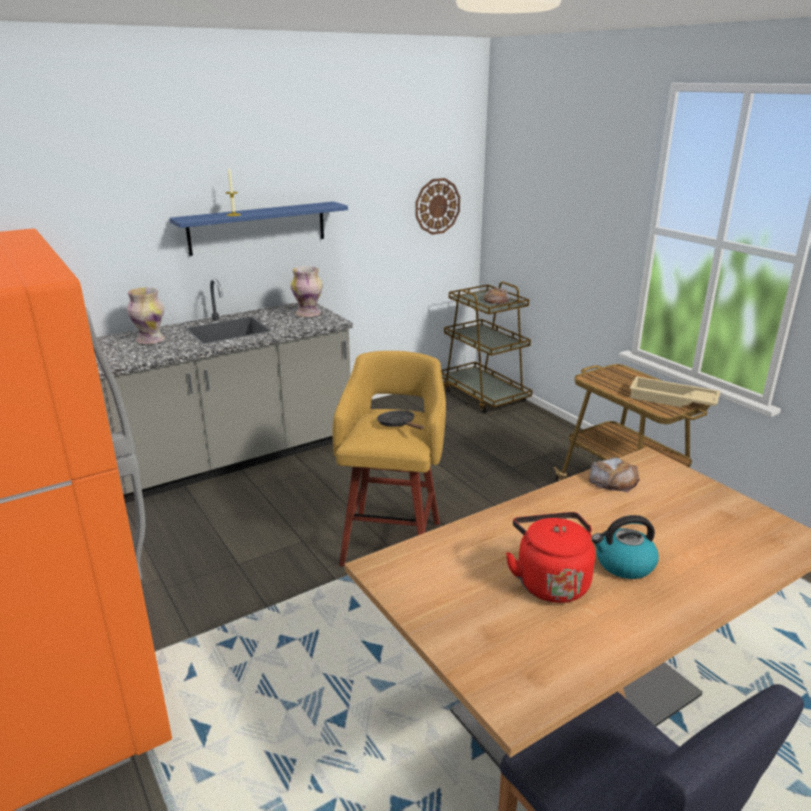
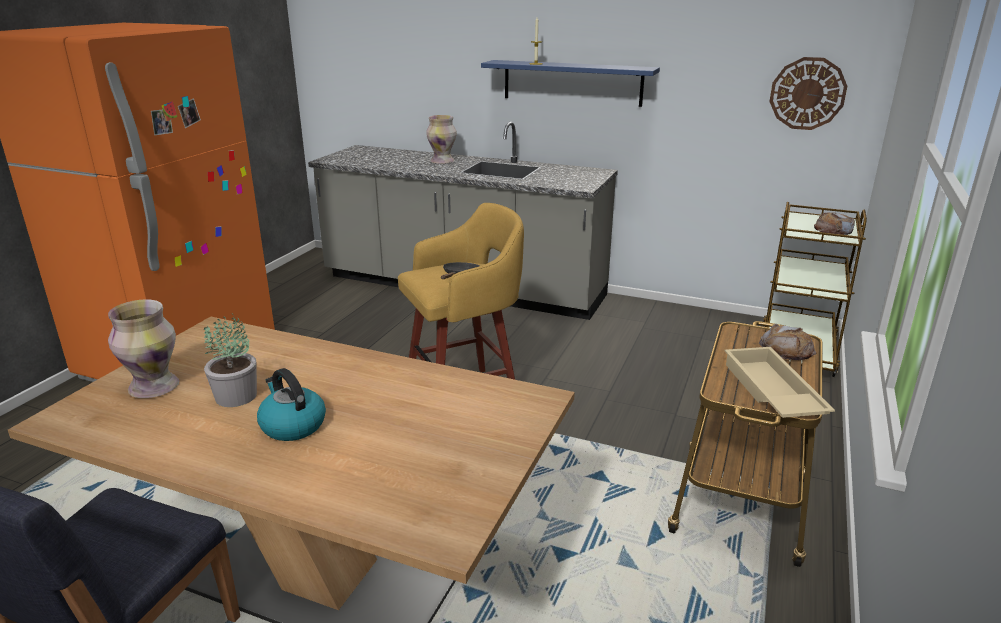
camera: 55 degrees right, 0 degrees up
(308, 314) = (582, 177): vase -> vase (155, 387)
(550, 581) = (237, 396): red kettle -> potted plant
(613, 480) = (462, 387): bread -> bread (786, 349)

